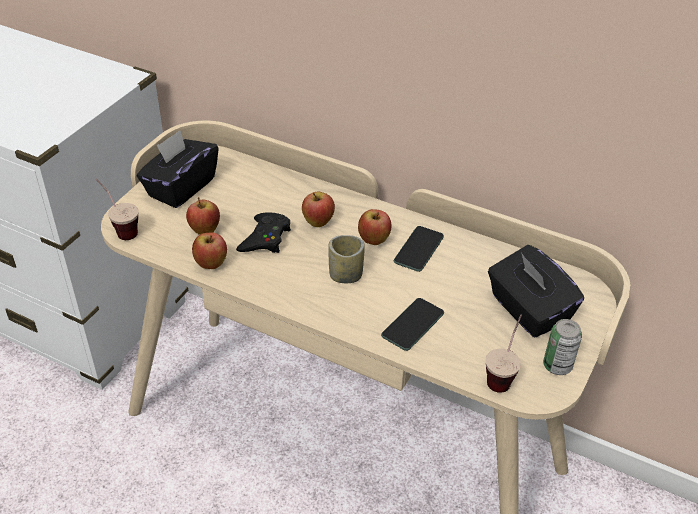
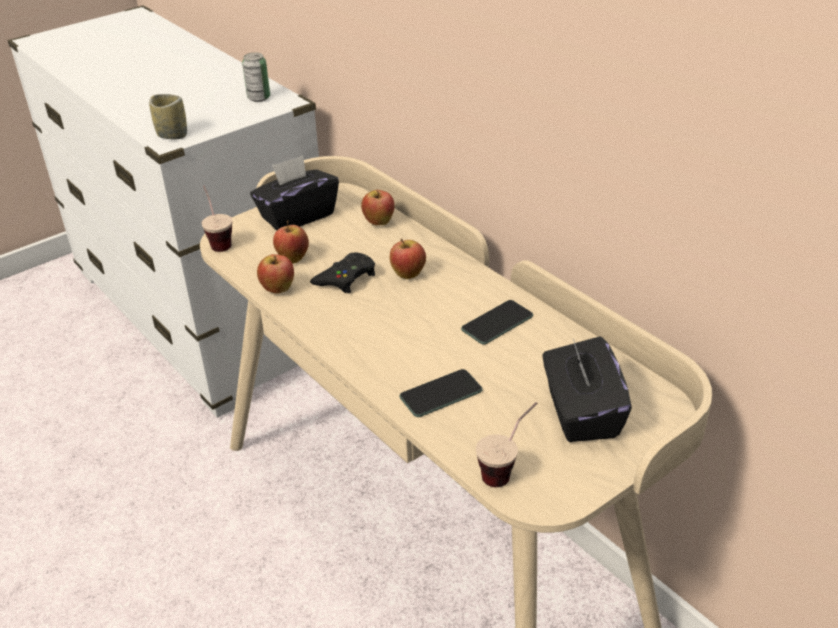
camera: 25 degrees right, 5 degrees down
(345, 275) = (402, 330): cup -> cup (172, 135)
(374, 241) = (454, 304): apple -> apple (379, 223)
(557, 366) = (577, 478): can -> can (259, 98)

